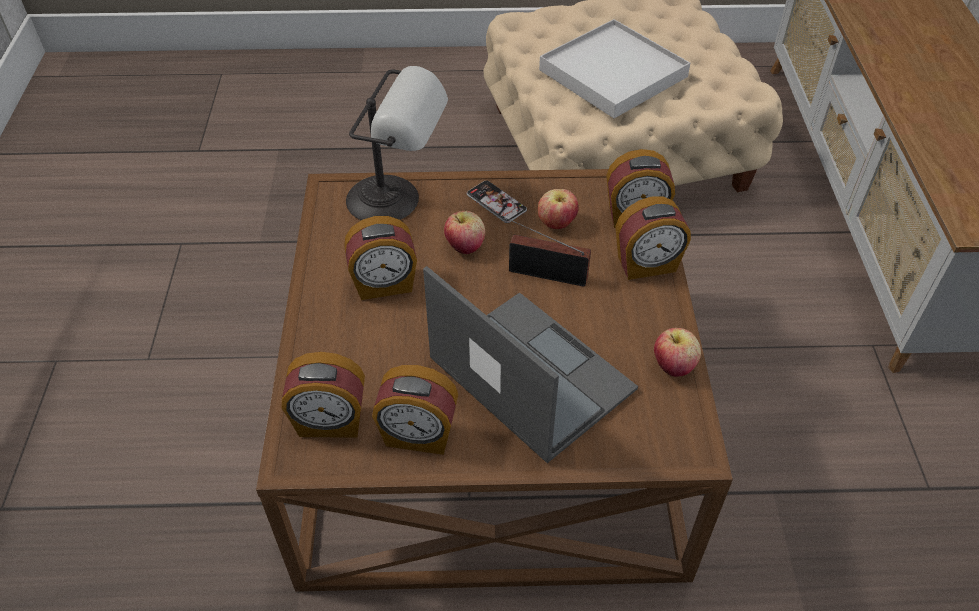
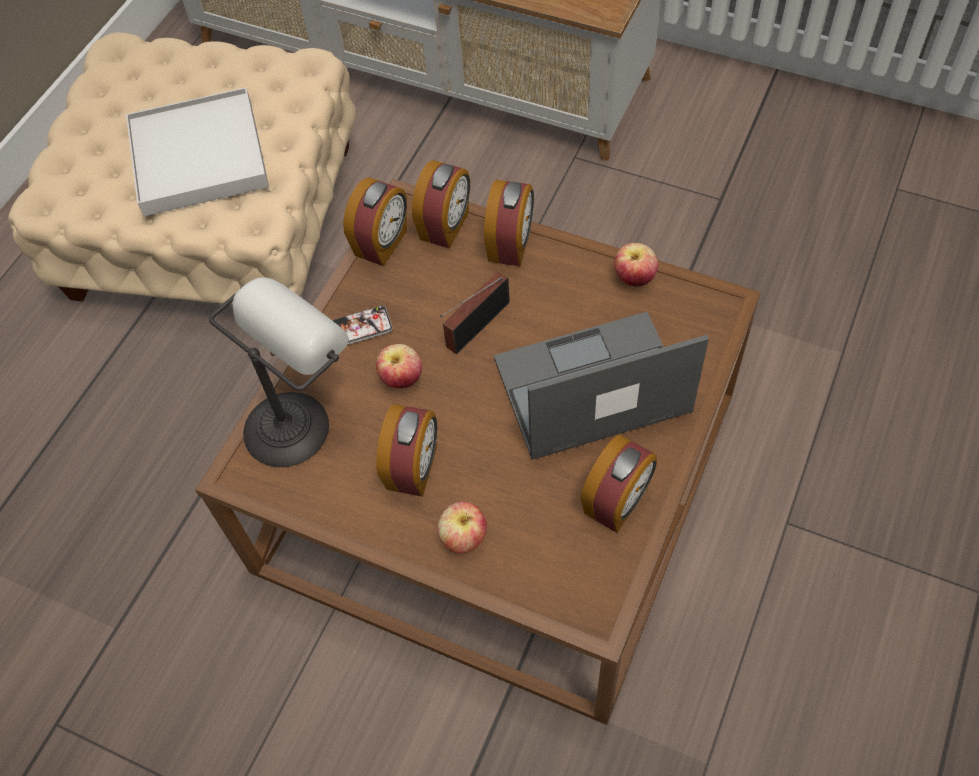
camera: 60 degrees left, 10 degrees up
(330, 422) = (567, 573): alarm clock -> alarm clock (382, 243)
(556, 223) = (416, 290): apple -> apple (463, 538)

